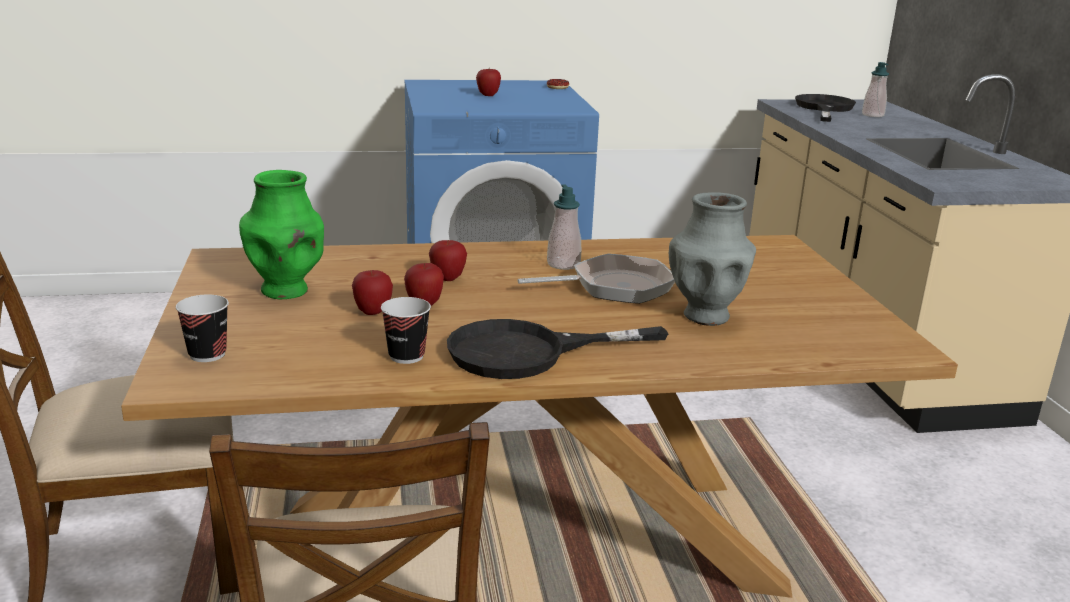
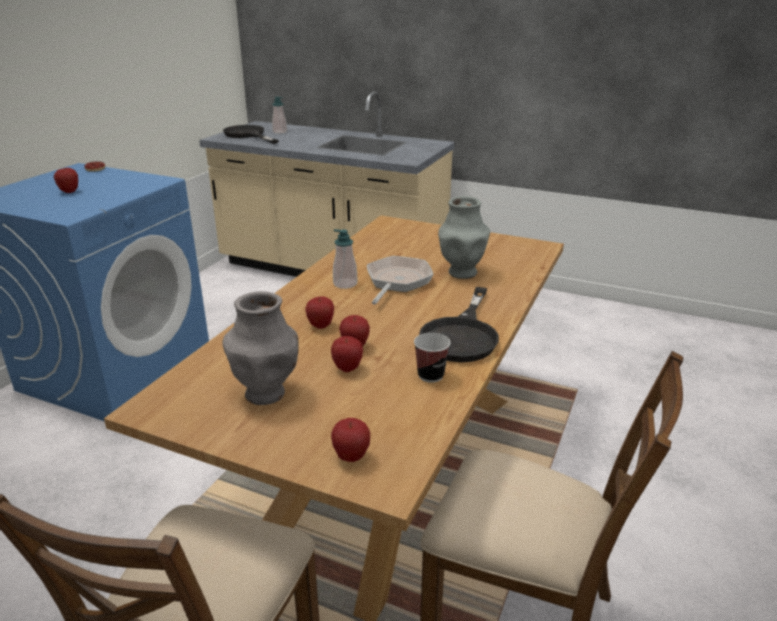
camera: 55 degrees left, 5 degrees up
(207, 354) = (351, 457): cup -> apple
(286, 291) = (266, 393): green vase -> grey vase

